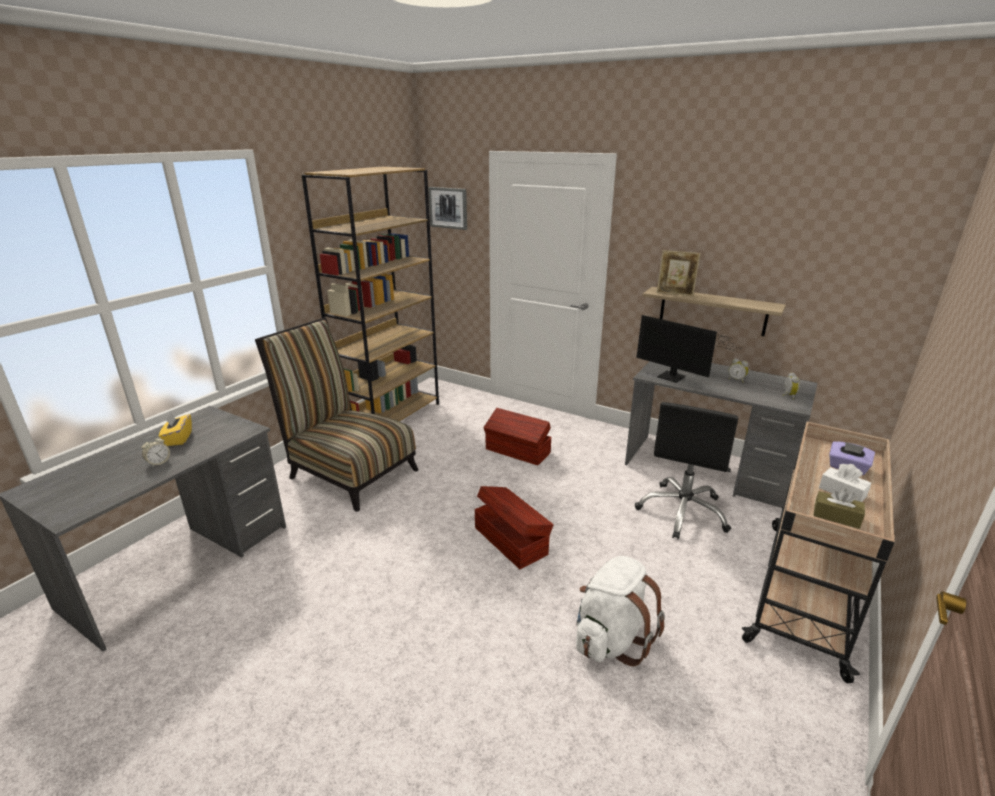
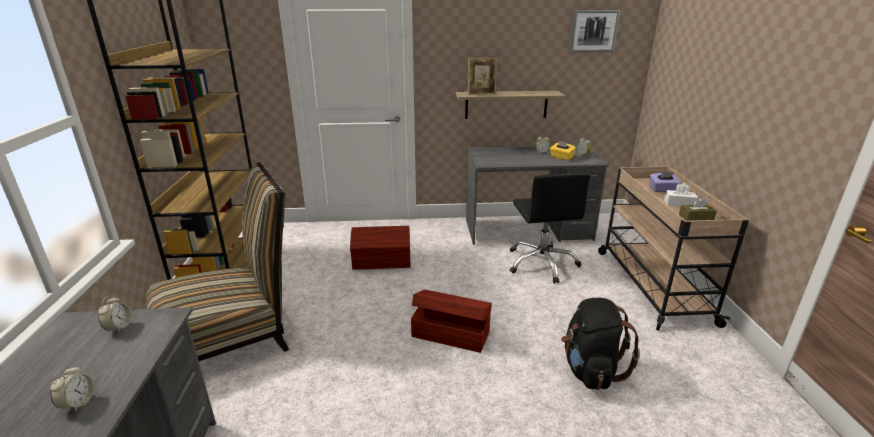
camera: 35 degrees left, 0 degrees up
(178, 439) = (69, 364): yellow tissue box -> yellow tissue box (561, 157)
(222, 426) = (118, 327): none -> alarm clock
(348, 471) = (231, 338): chair -> chair turned 150 degrees clockwise
(448, 208) = (231, 39): picture -> picture (593, 31)
(611, 639) = (590, 370): white backpack -> black backpack
(674, 378) = (503, 161): monitor -> none

